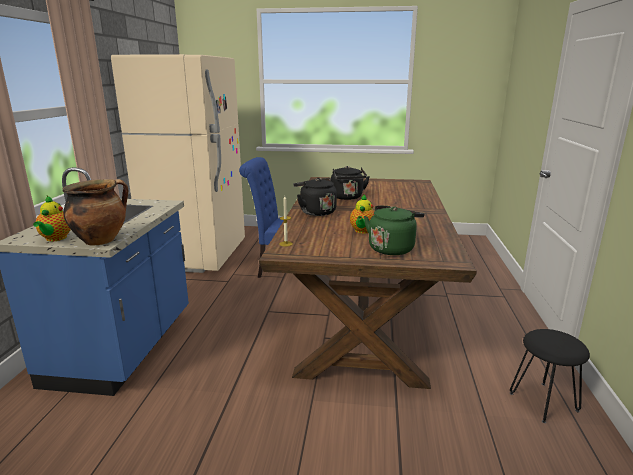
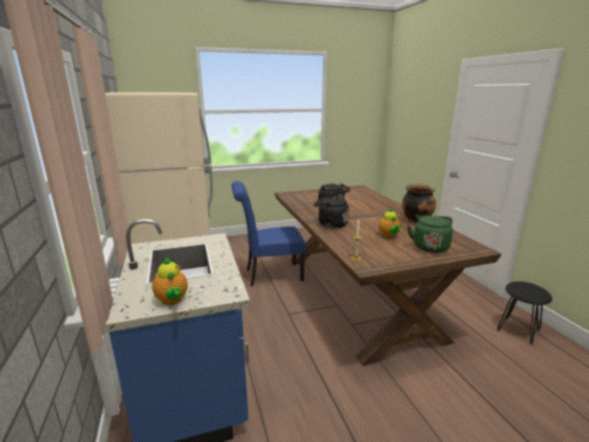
camera: 25 degrees left, 0 degrees up
(102, 240) = (224, 291): cooking pot -> cooking pot (416, 220)

